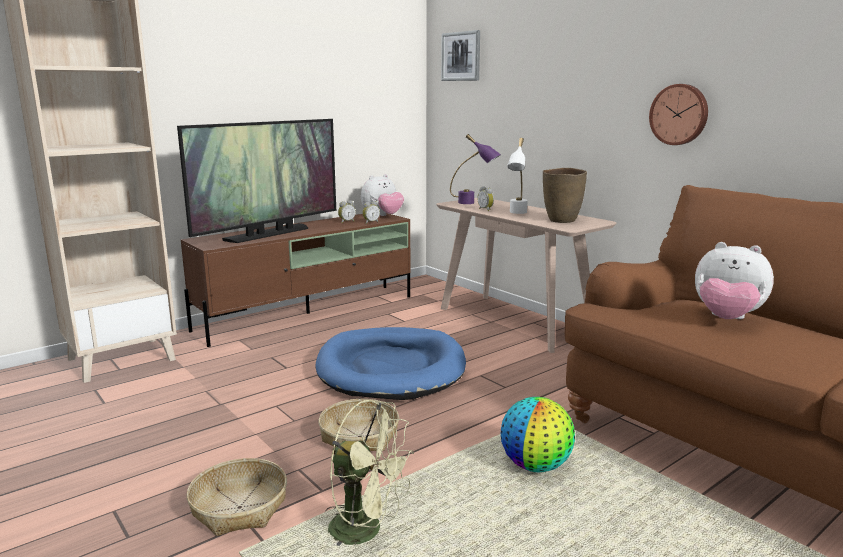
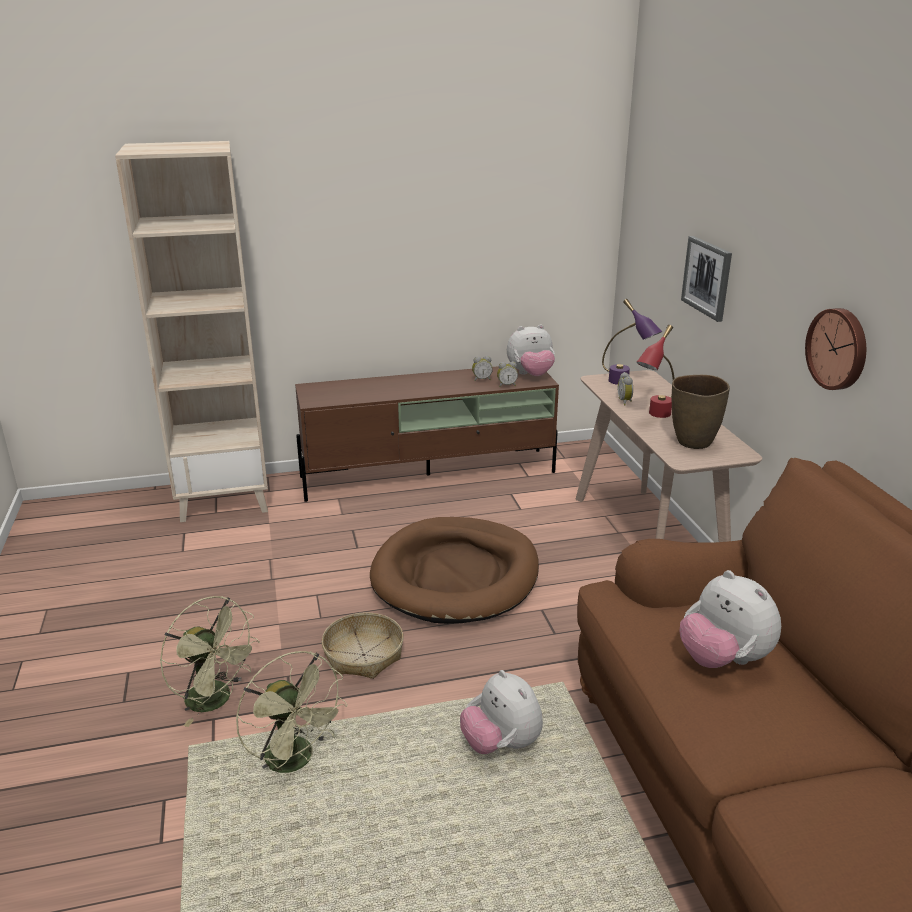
camera: 25 degrees right, 10 degrees up
(239, 507) = (216, 701): basket -> green fan
(268, 234) = (383, 389): television -> none
(391, 368) = (456, 575): blue dog bed -> brown dog bed
(461, 56) = (653, 184): picture -> picture (707, 277)
(517, 213) = (654, 416): white table lamp -> red table lamp
(536, 466) = (501, 744): globe -> plush toy

